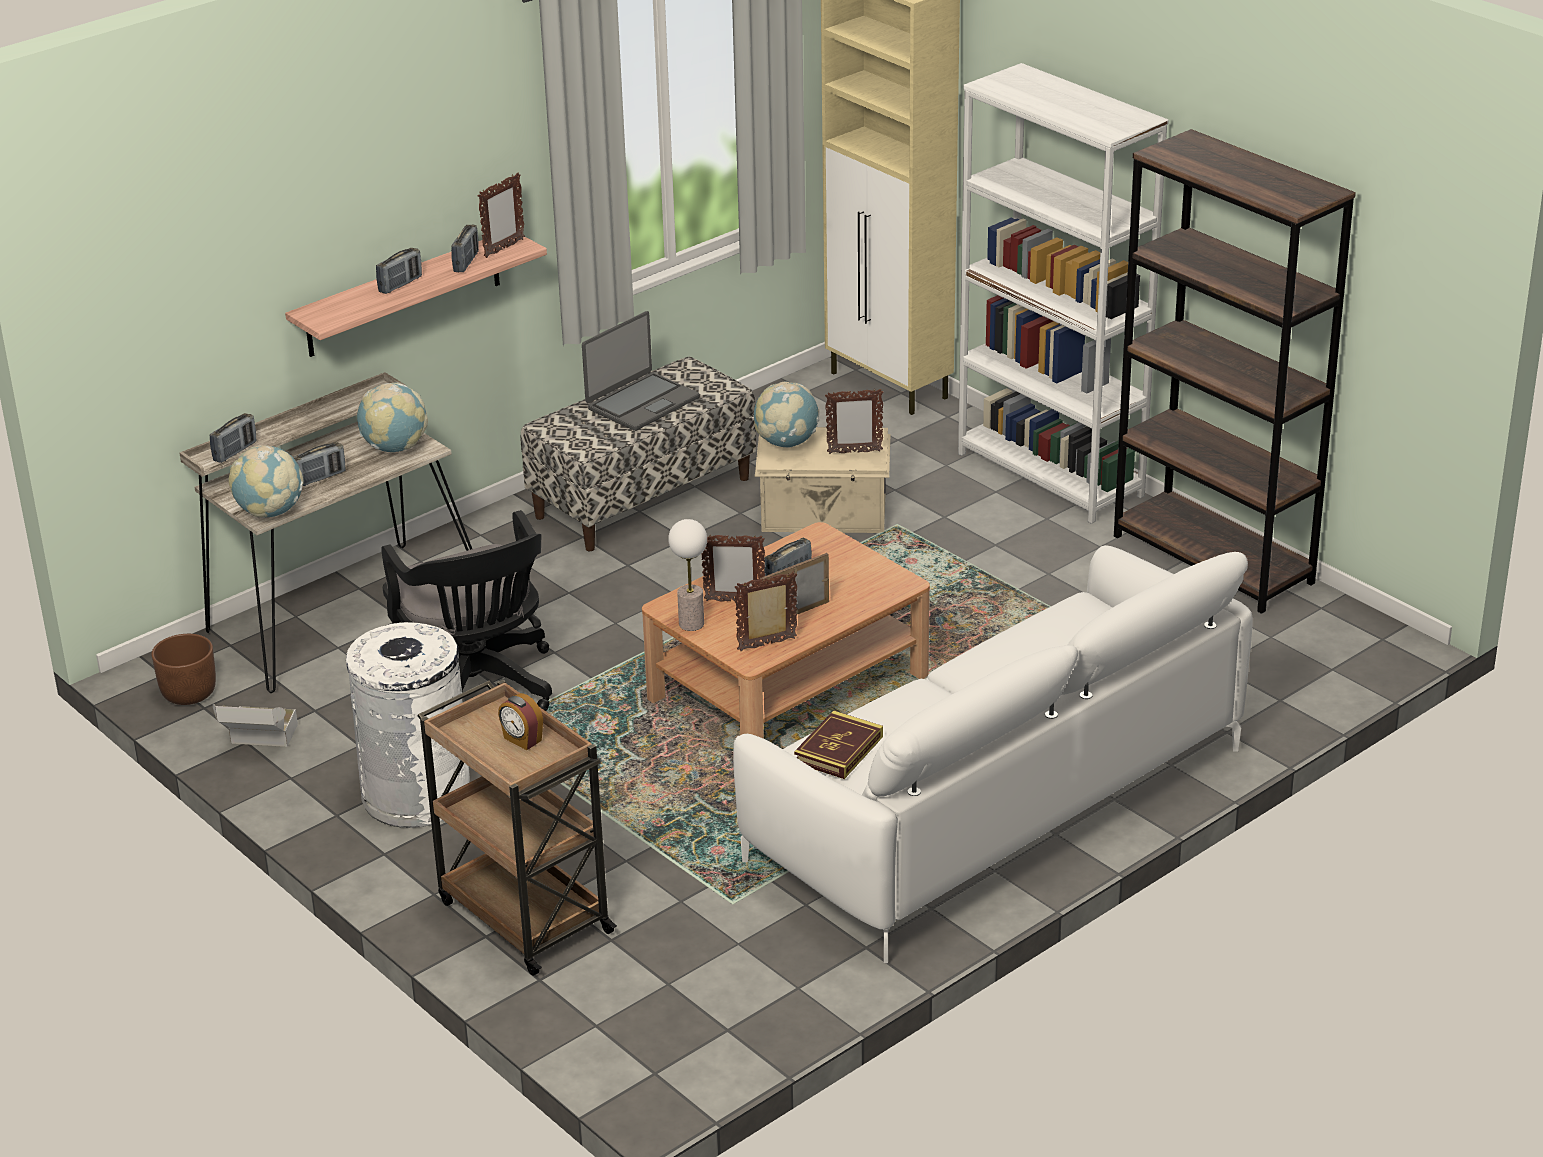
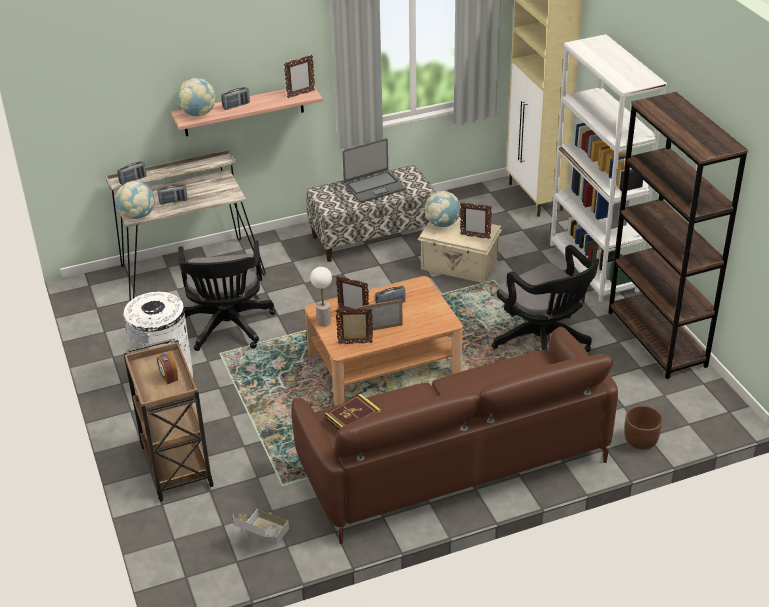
camera: 20 degrees right, 5 degrees up
(188, 693) = (94, 298): brown planter -> brown planter (640, 441)
(260, 743) = (110, 334): cardboard box -> cardboard box (261, 538)
(395, 448) = (219, 191): globe -> globe (198, 114)
(466, 262) = (277, 99): radio -> none
(996, 805) = (453, 462): white sofa -> brown sofa
(1038, 602) = (544, 343): none -> black office chair

